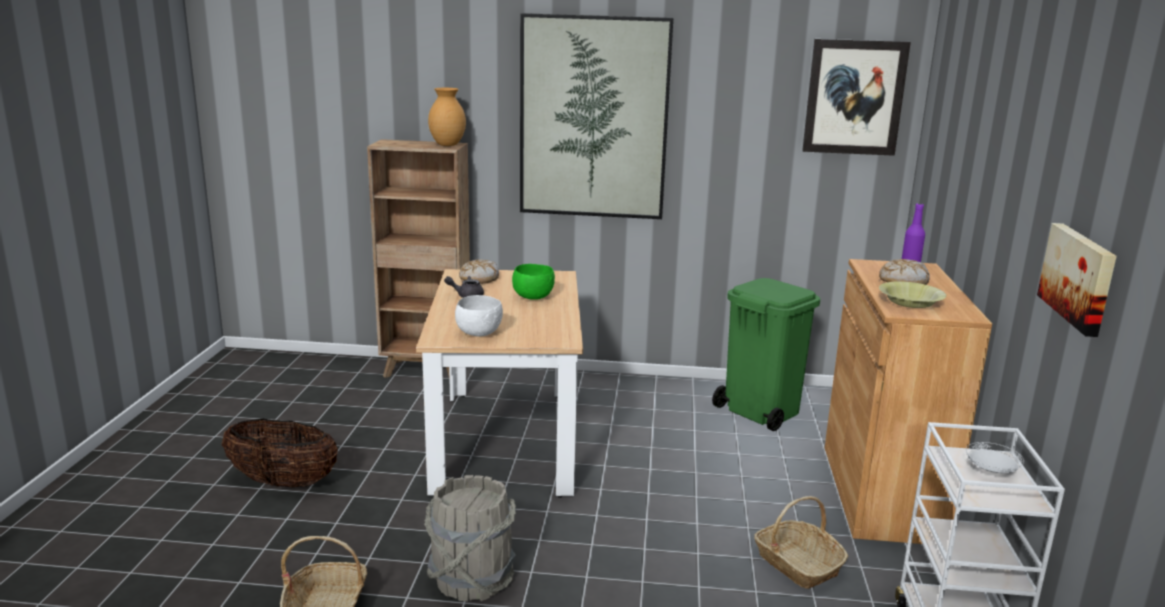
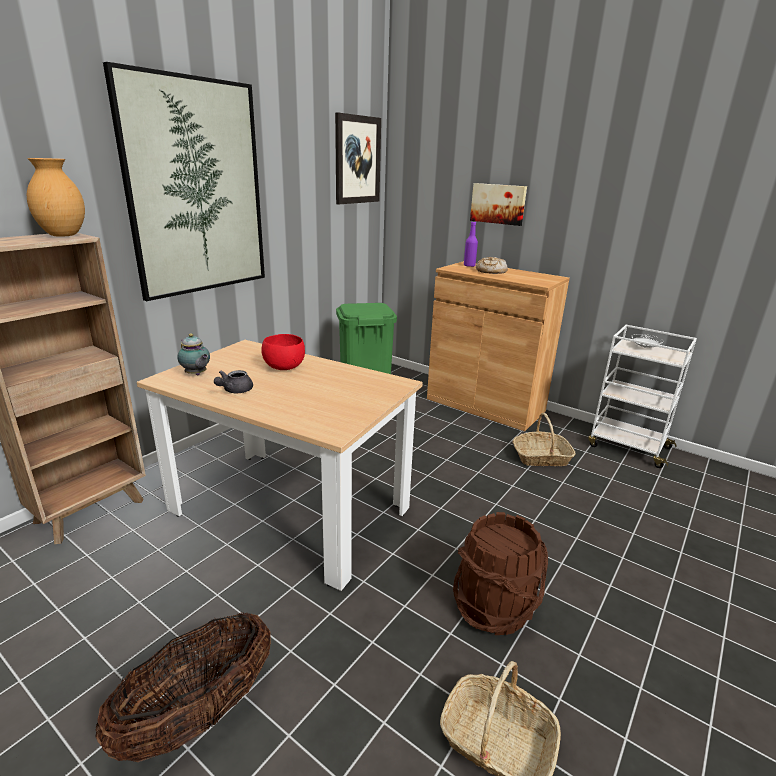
camera: 60 degrees left, 5 degrees up
(472, 580) = (494, 608): grey bucket -> brown bucket
(479, 278) = (196, 374): bread -> teapot
(480, 333) = (344, 409): white bowl -> none
(534, 297) = (284, 367): green bowl -> red bowl
(910, 303) = (528, 279): yellow bowl -> none
(1079, 277) = (673, 230): picture -> picture (498, 204)

